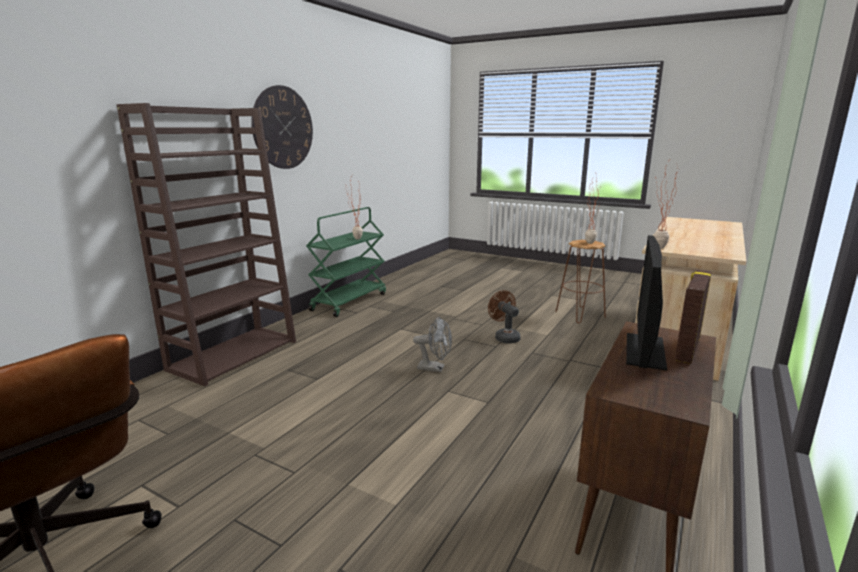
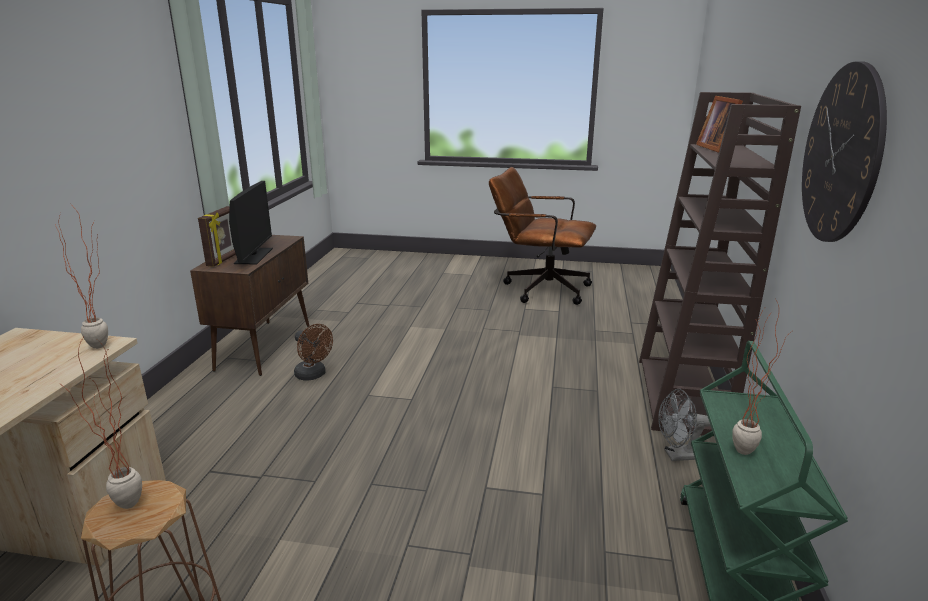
camera: 160 degrees right, 5 degrees up
(174, 153) = (717, 148): none -> picture frame
(435, 368) = (440, 424): grey fan -> grey fan (678, 455)
(504, 337) = (359, 511): brown fan -> brown fan (313, 375)

